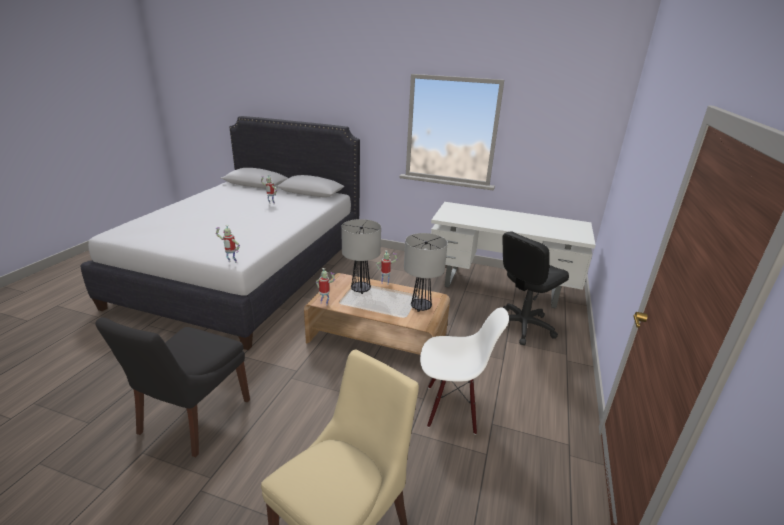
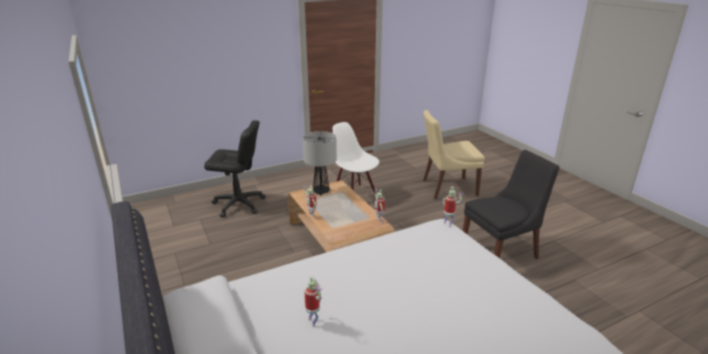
camera: 135 degrees left, 0 degrees up
(361, 289) = (338, 220): table lamp -> none
(501, 287) = (180, 231): white desk -> none

